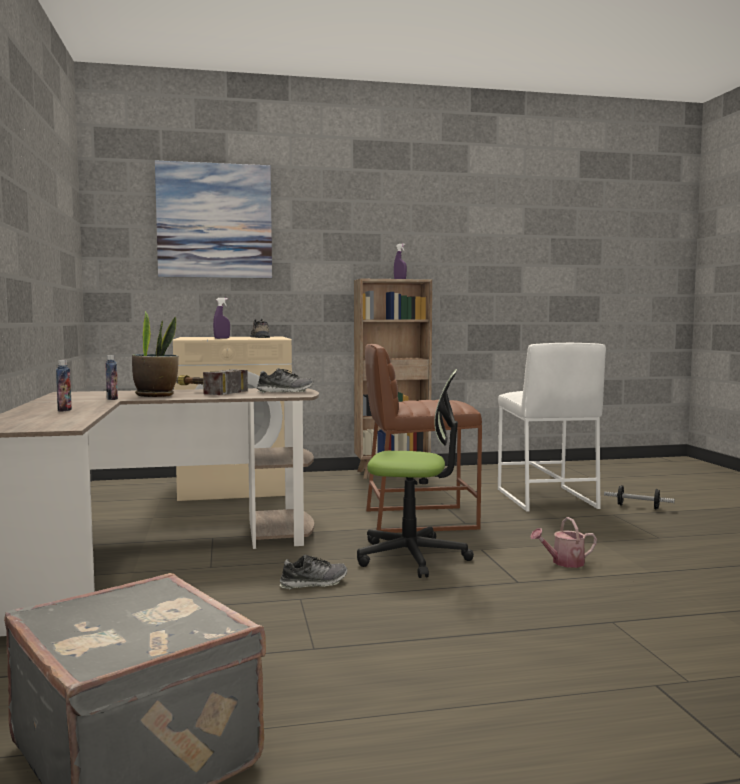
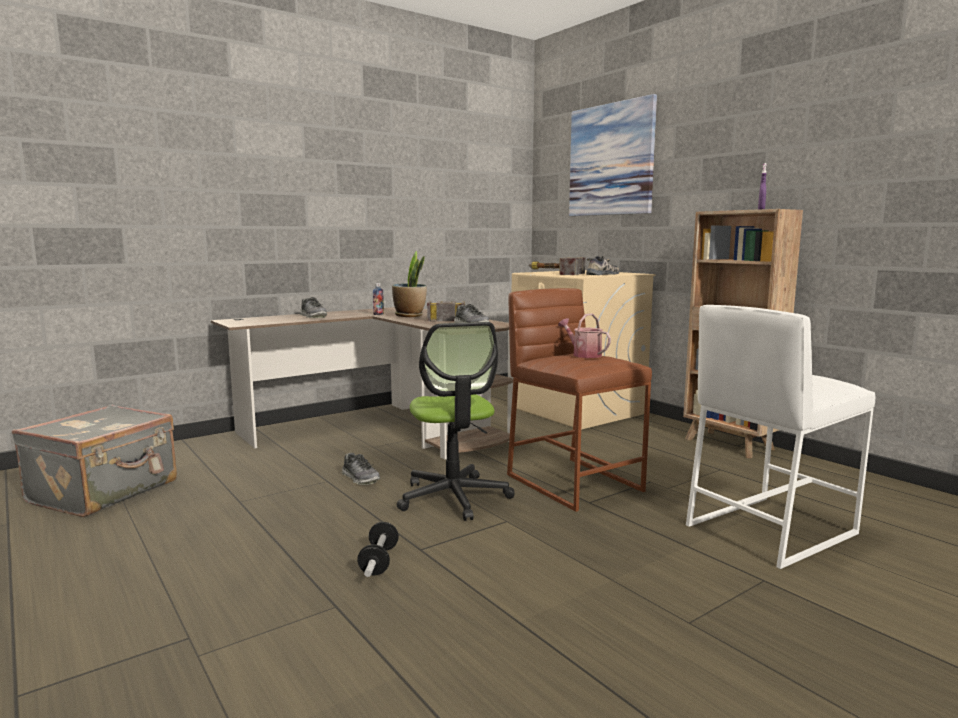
camera: 65 degrees right, 5 degrees up
(64, 410) = (313, 317): bottle -> shoe
(222, 338) = (553, 273): purple spray bottle -> hammer
(564, 562) = (503, 565): watering can -> watering can (583, 354)
(638, 507) = (845, 597): dumbbell -> dumbbell (379, 562)

